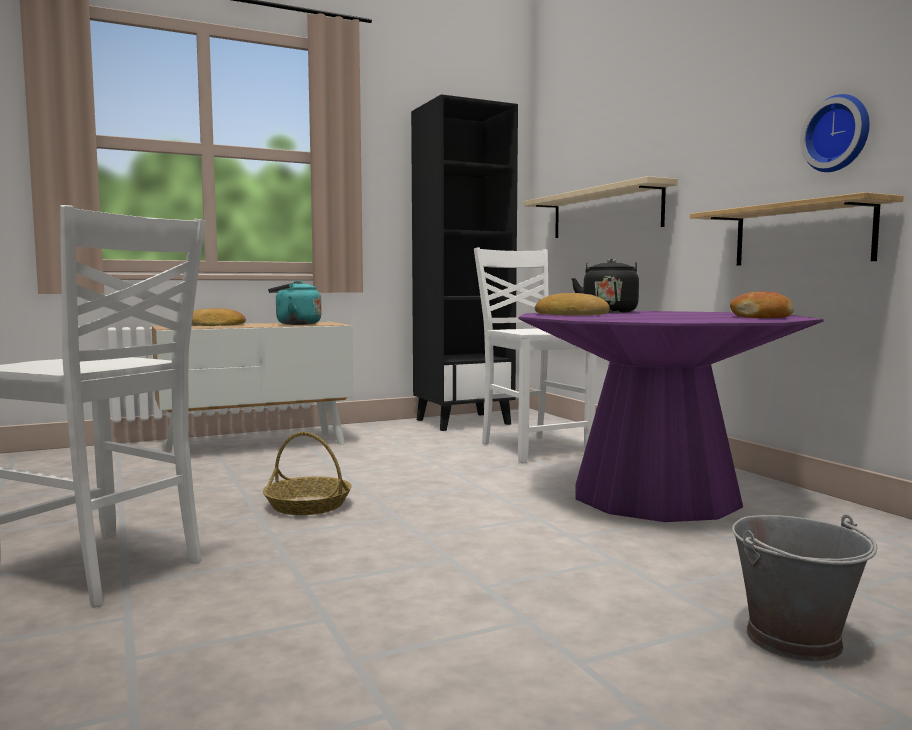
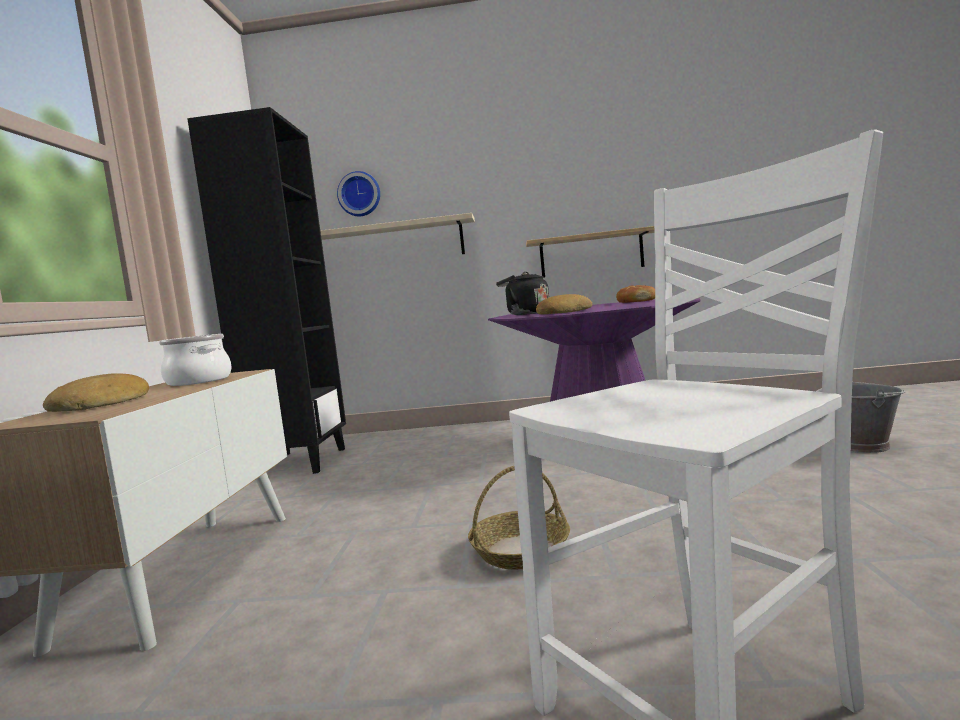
camera: 60 degrees left, 0 degrees up
(295, 324) = (198, 381): turquoise kettle -> cooking pot
(533, 449) = (439, 451): white chair -> none
(838, 134) = (609, 192): wall clock -> wall clock (359, 194)

